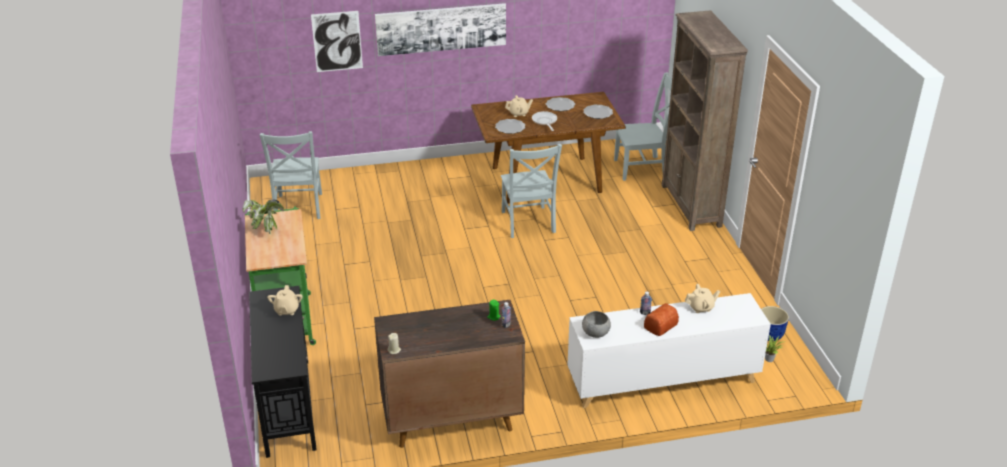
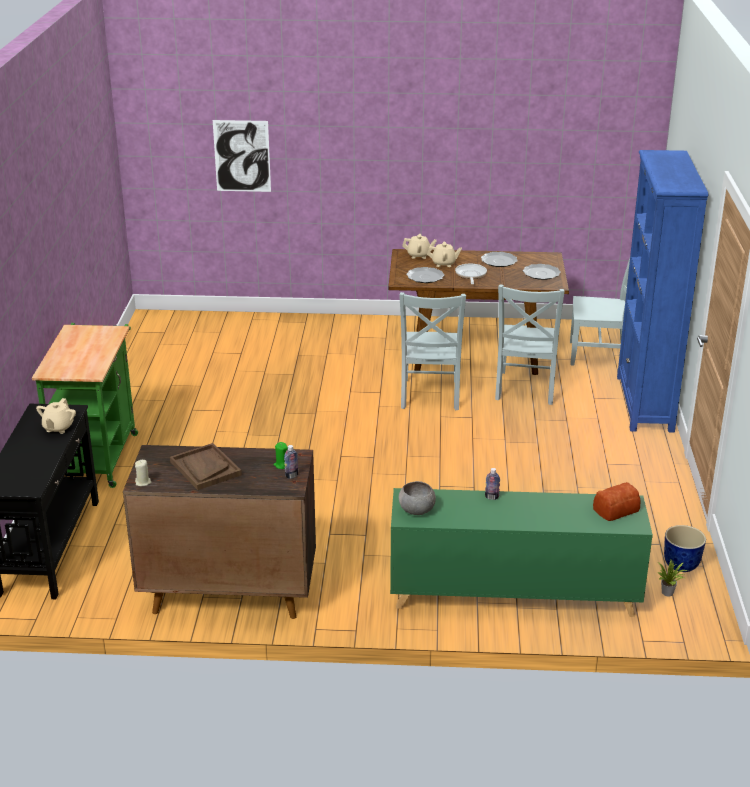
camera: 15 degrees right, 5 degrees down
(265, 228) = (78, 339): potted plant -> none
(298, 208) = (172, 346): grey chair -> grey chair (525, 389)
(436, 329) = (205, 468): none -> brown tray
(441, 29) = (366, 153): picture -> none
(659, 325) = (503, 514): bread -> bread (614, 509)
(662, 380) = (512, 594): white cabinet -> green cabinet
(691, 206) = (644, 404): brown bookcase -> blue bookcase
(701, 307) = (568, 502): beige teapot -> beige teapot (419, 255)

